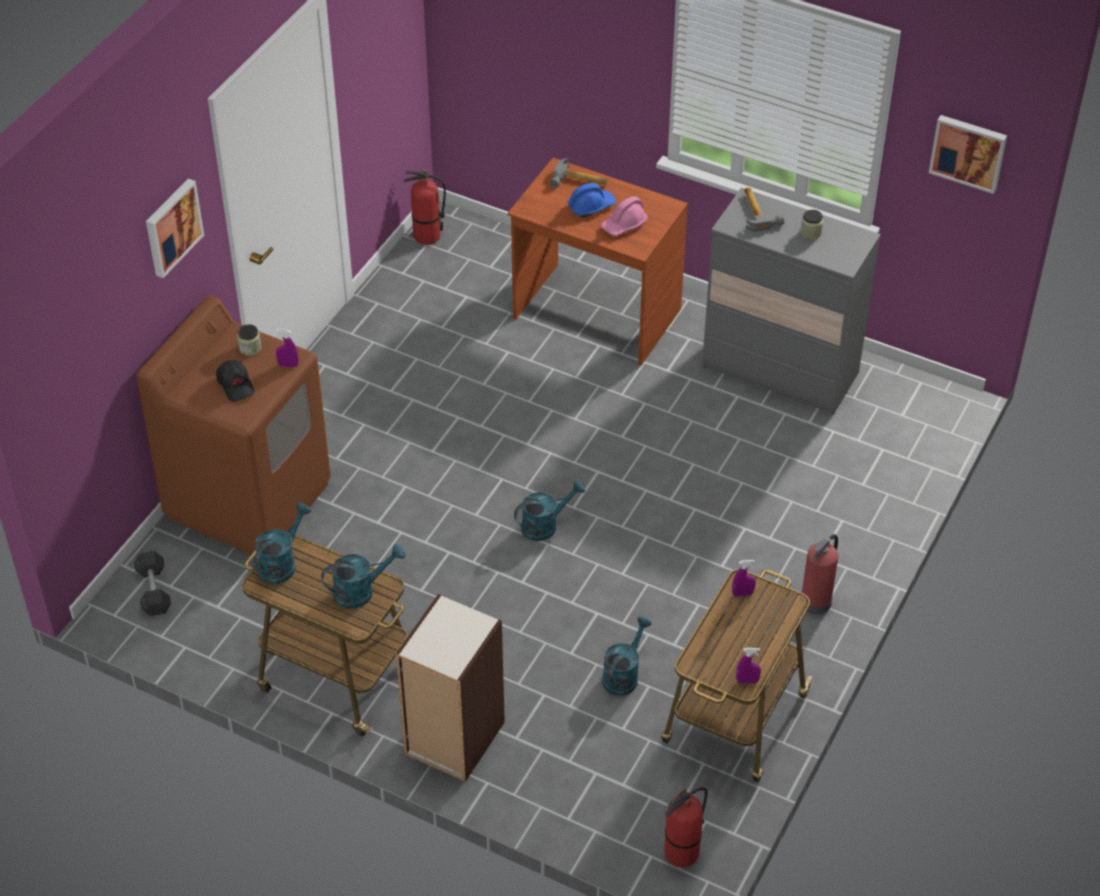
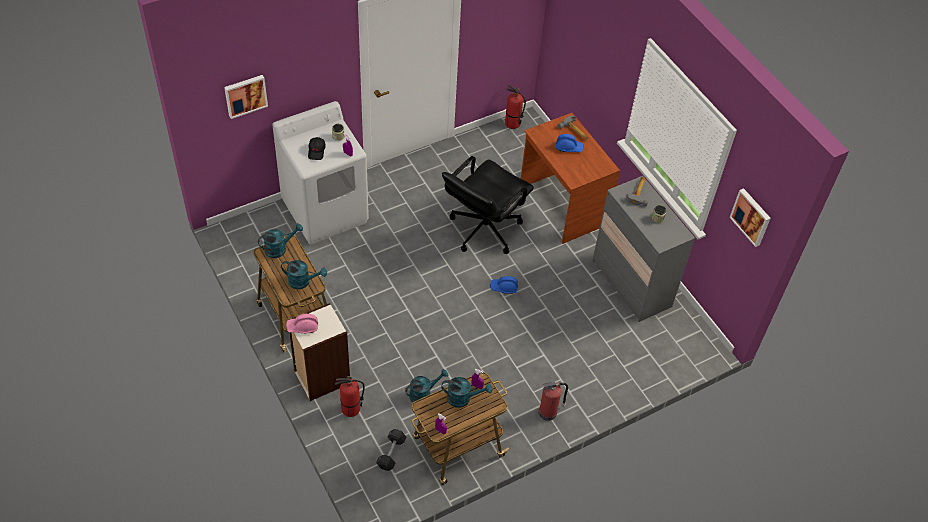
camera: 30 degrees right, 5 degrees up
(154, 591) = (250, 231): grey dumbbell -> grey dumbbell (391, 453)
(171, 227) = (315, 58): picture -> picture (245, 95)
(249, 499) = (325, 211): brown washing machine -> white washing machine
(512, 403) = (483, 229): none -> black office chair
(545, 525) = (448, 298): turquoise watering can -> turquoise watering can (463, 398)
(610, 468) = (504, 287): none -> blue hard hat
(624, 224) = (577, 165): pink hard hat -> pink hard hat (303, 327)
(681, 853) = (377, 496): fire extinguisher -> fire extinguisher (350, 409)

